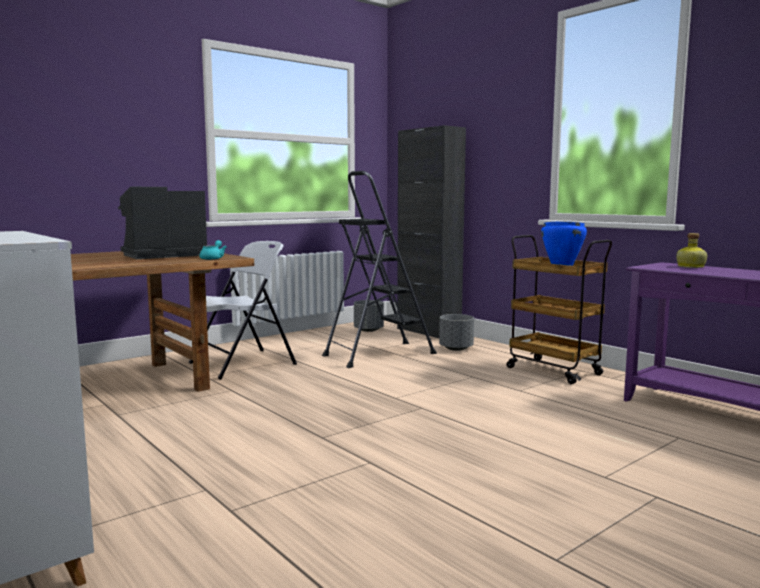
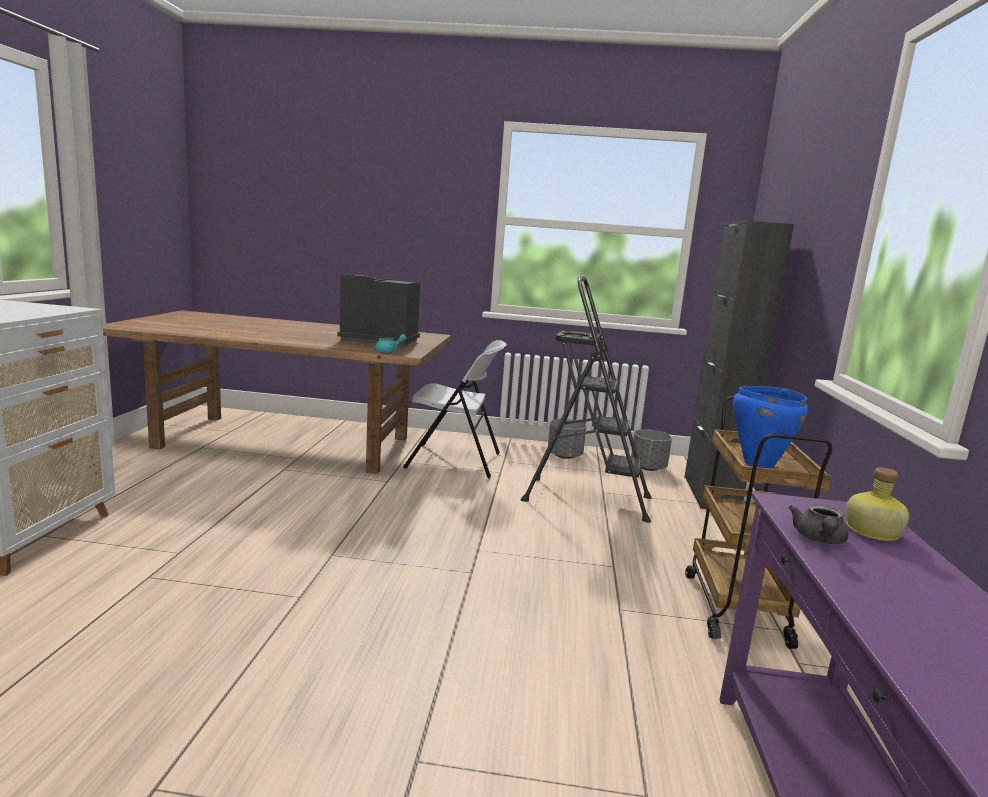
camera: 45 degrees right, 5 degrees up
(456, 348) = (687, 526): grey planter -> grey planter (565, 456)
(694, 271) = (819, 539): none -> grey teapot

